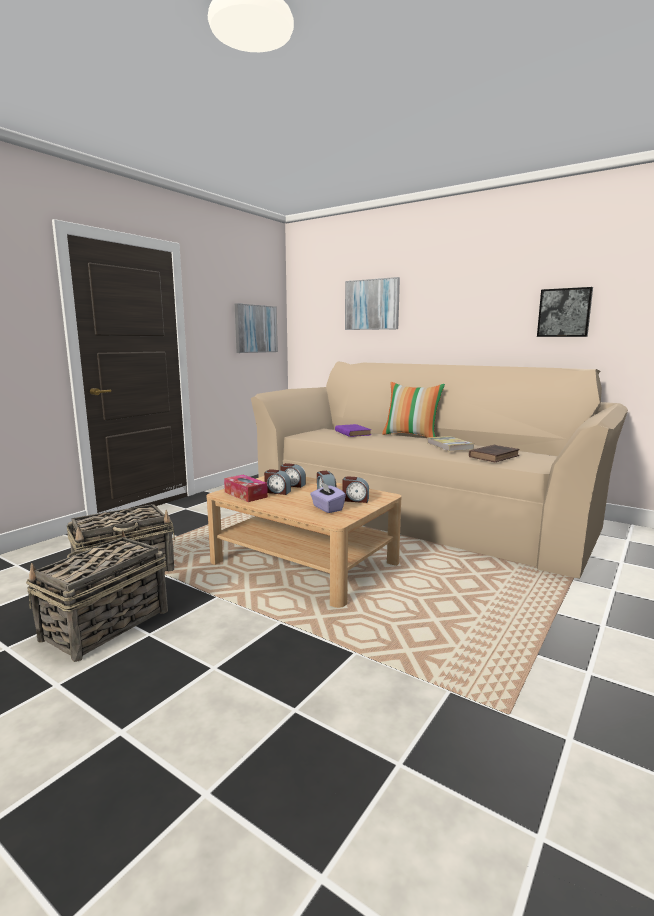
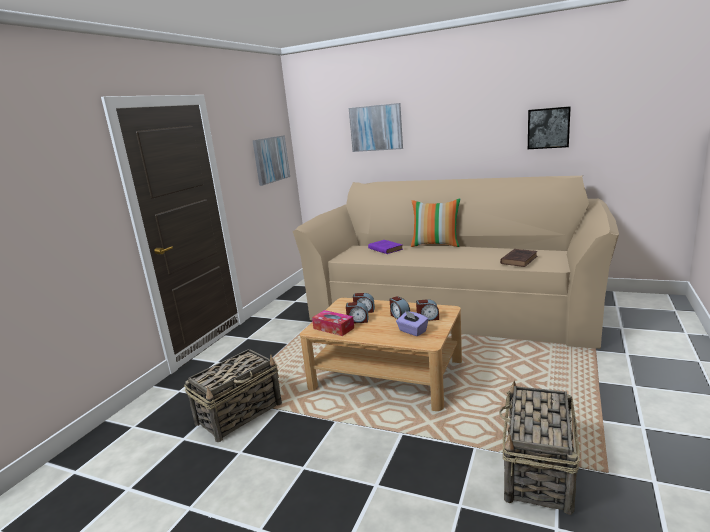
camera: 10 degrees left, 5 degrees up
(104, 625) = (259, 468): basket -> basket (538, 472)
(449, 446) = (477, 253): book -> none

